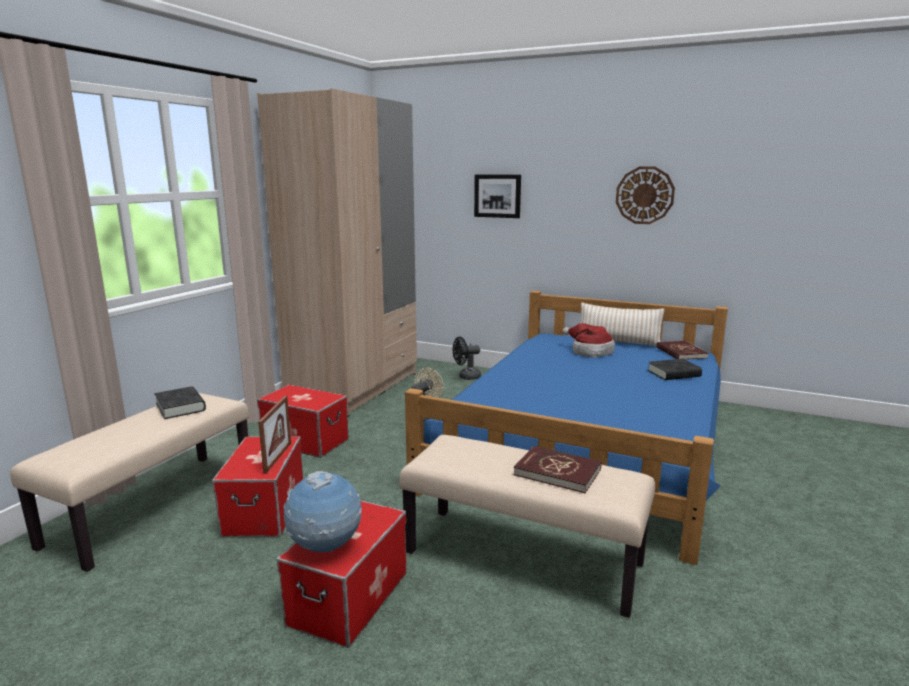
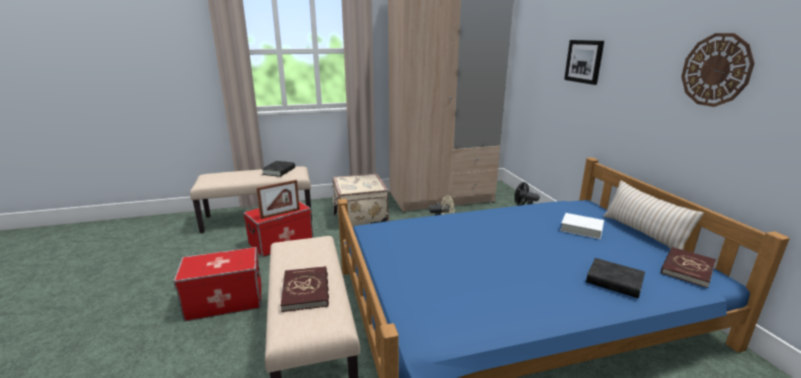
camera: 50 degrees right, 5 degrees up
(306, 441) = (359, 217): storage box -> beige suitcase
(325, 548) = (198, 264): globe -> none
(589, 352) = (581, 229): hat -> white book

